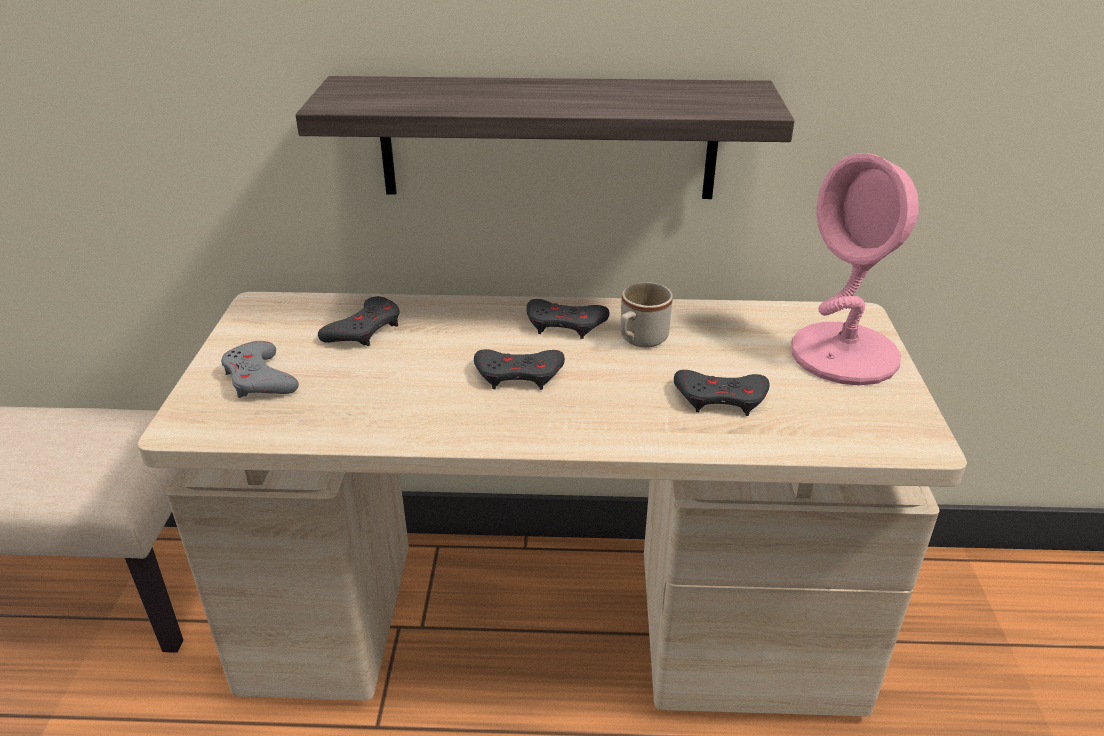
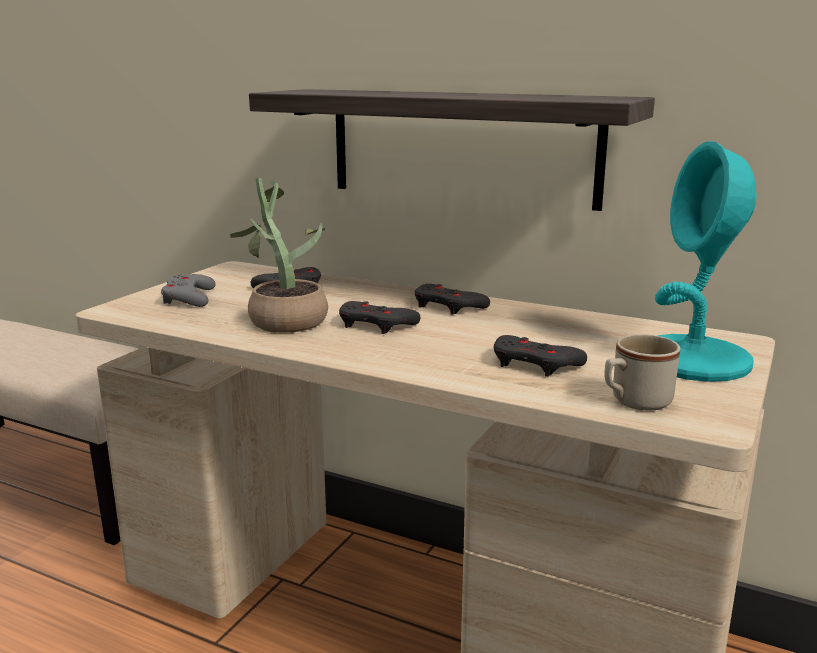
camera: 25 degrees right, 15 degrees down
(411, 391) = (283, 319): none -> potted plant
(639, 340) = (501, 323): beige mug -> beige mug (634, 402)
(845, 355) = (694, 360): pink table lamp -> turquoise table lamp

